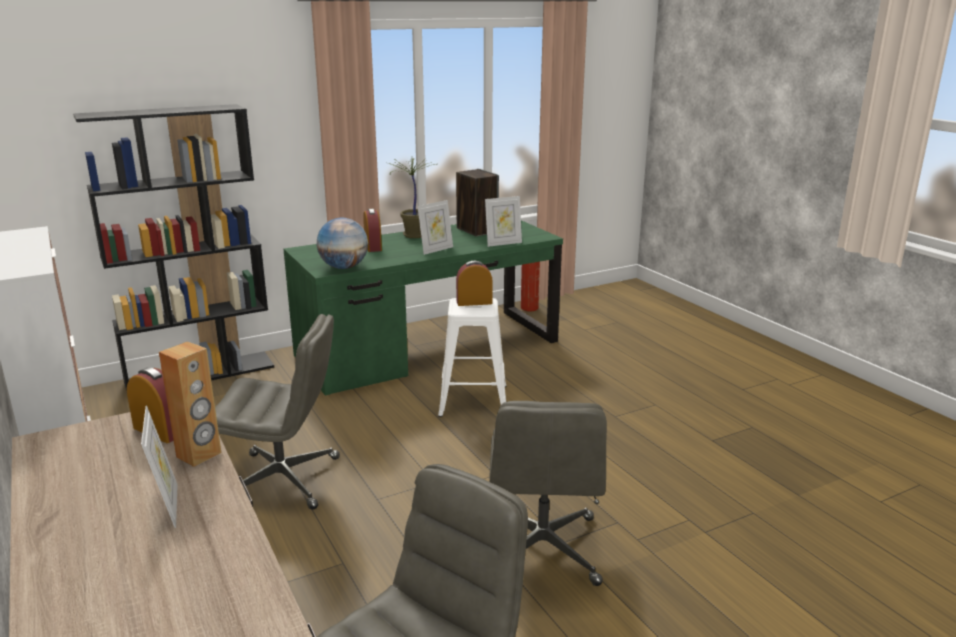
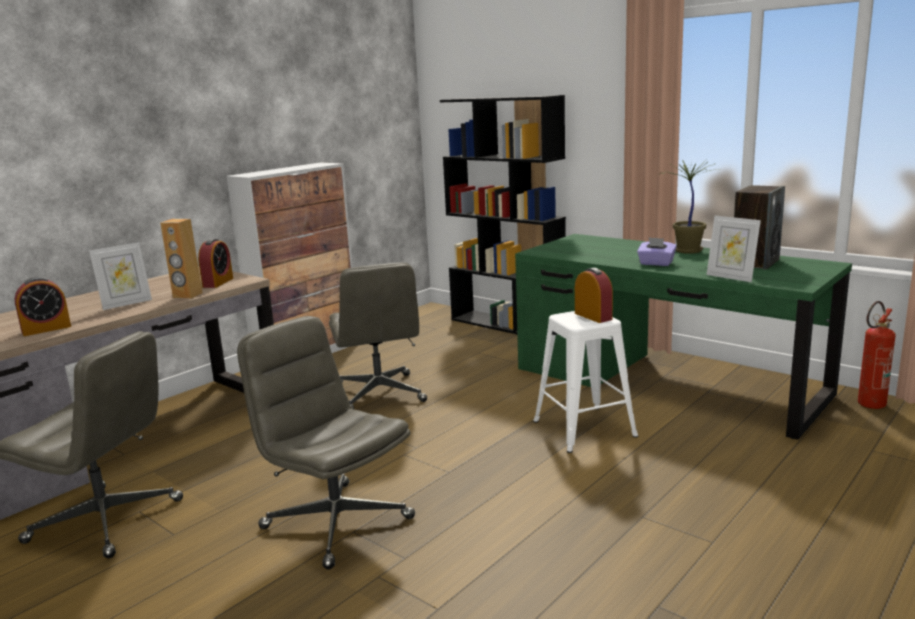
camera: 70 degrees right, 5 degrees down
(344, 267) = (553, 253): globe -> none
(373, 247) = (625, 248): alarm clock -> alarm clock (46, 329)
(436, 250) = (656, 263): picture frame -> purple tissue box
(542, 550) = (335, 522): grey office chair -> grey office chair turned 60 degrees clockwise

